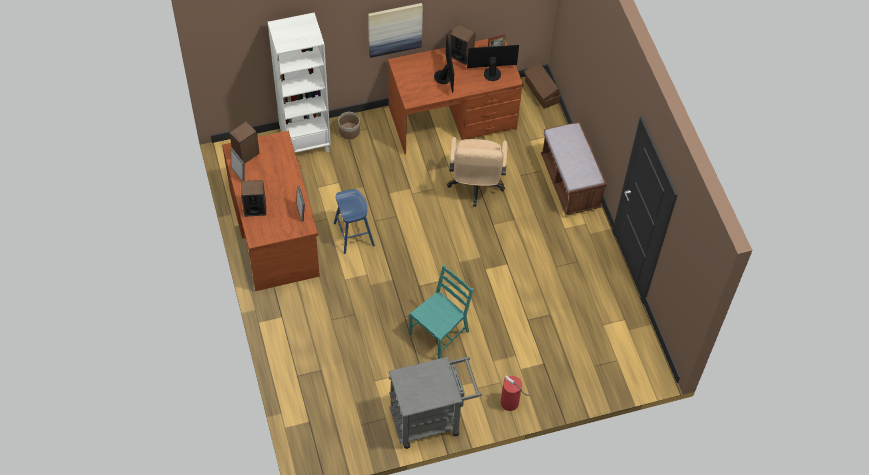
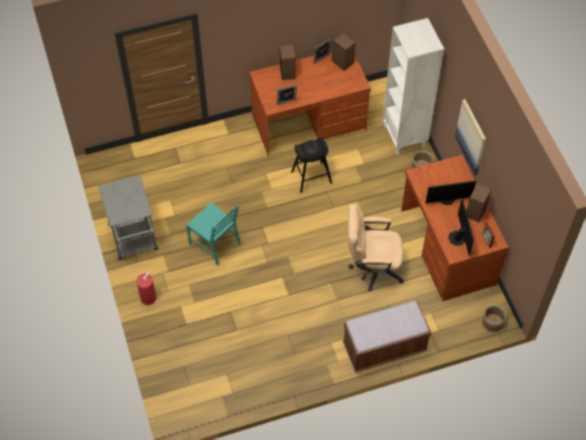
camera: 90 degrees right, 0 degrees up
(354, 234) = (311, 177): blue stool -> black stool
(541, 92) = (492, 323): brown storage box -> planter

